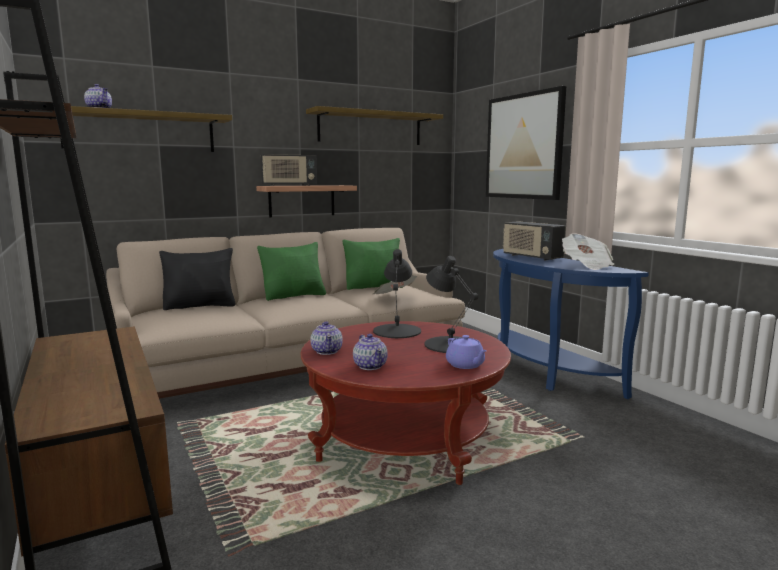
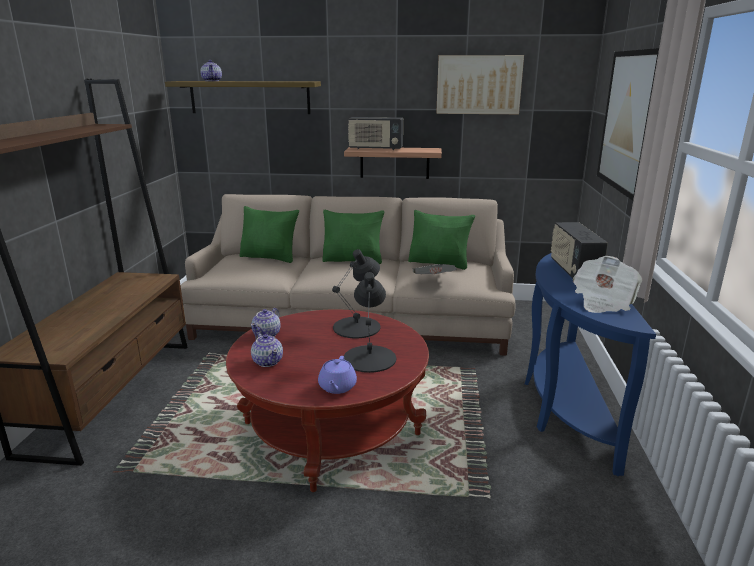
camera: 35 degrees right, 10 degrees up
(200, 306) = (269, 257): black pillow -> green pillow
(370, 128) = (478, 85): shelf -> picture
(370, 366) = (268, 361): teapot -> teapot turned 45 degrees counterclockwise

